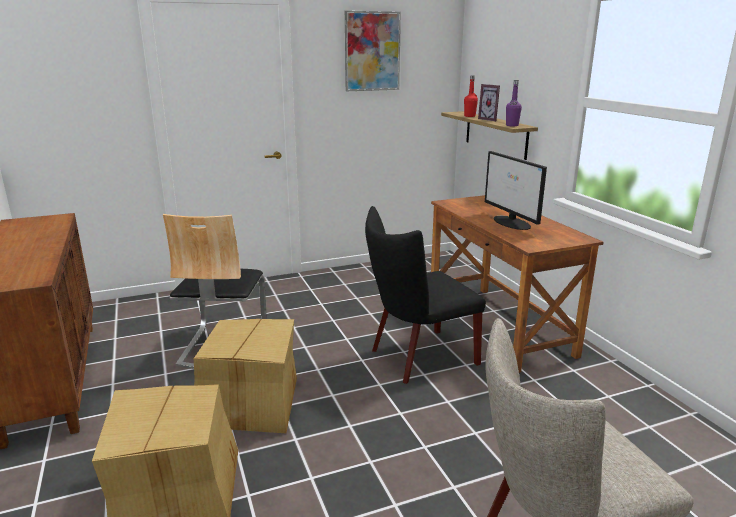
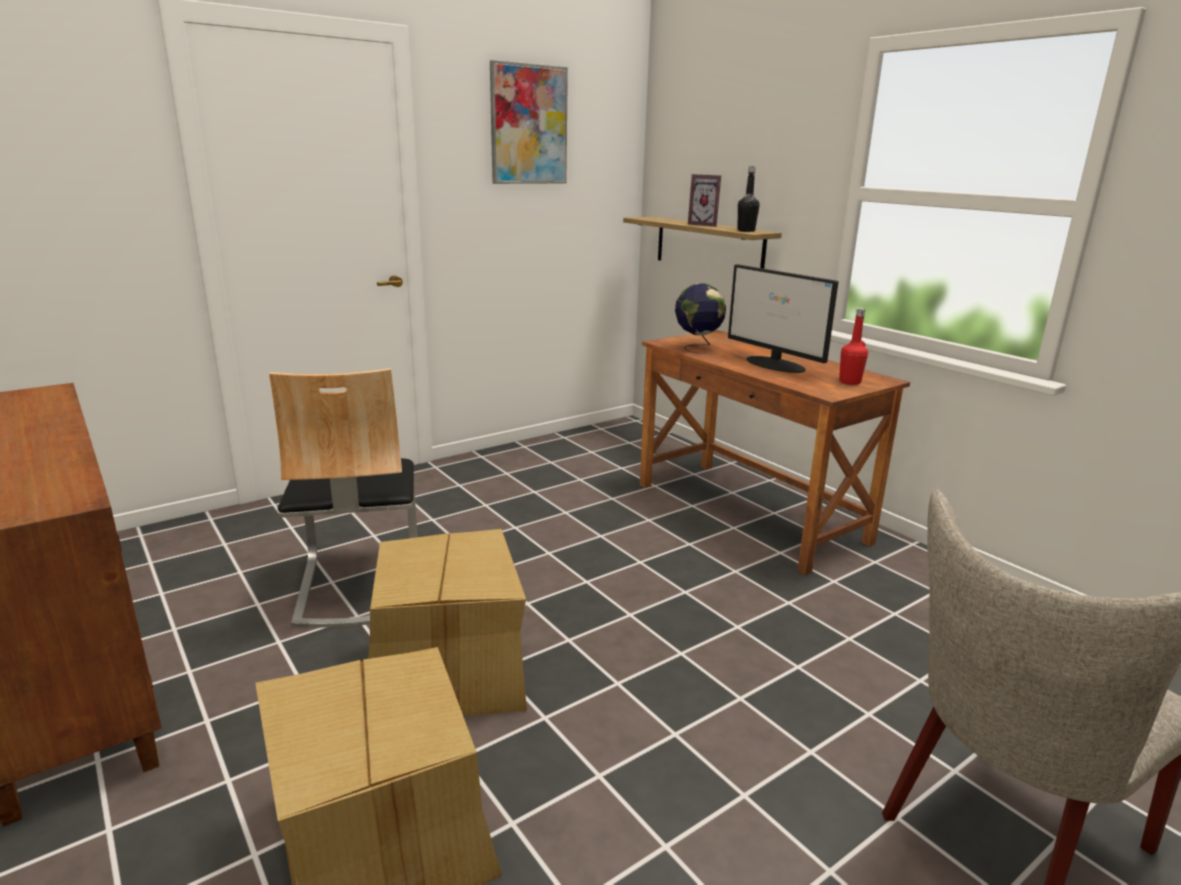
camera: 15 degrees left, 0 degrees up
(417, 358) = (664, 569): black chair -> none
(465, 207) = (697, 348): none -> globe
(469, 116) = (671, 221): red bottle -> red bottle (849, 382)
(512, 125) = (746, 231): purple bottle -> black bottle

